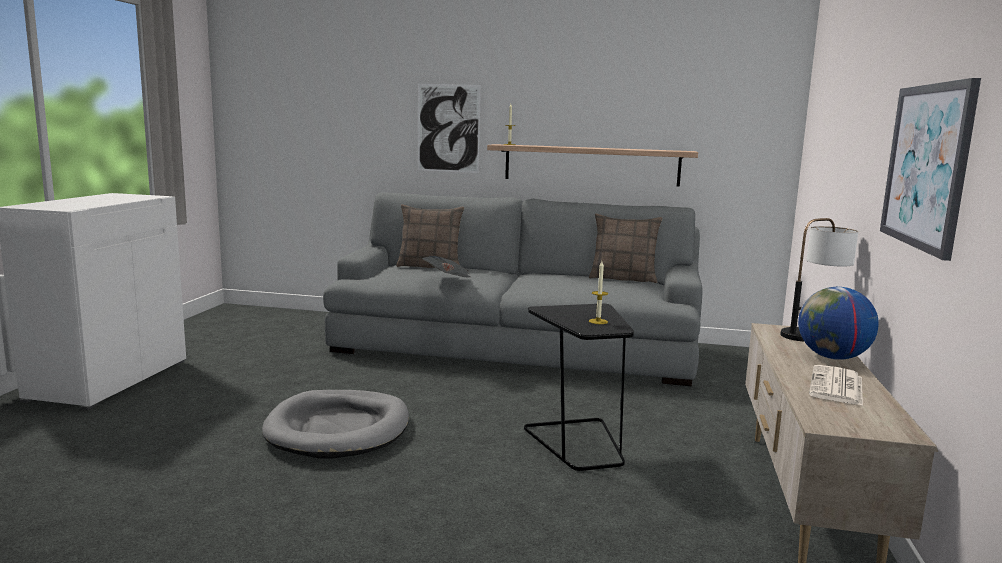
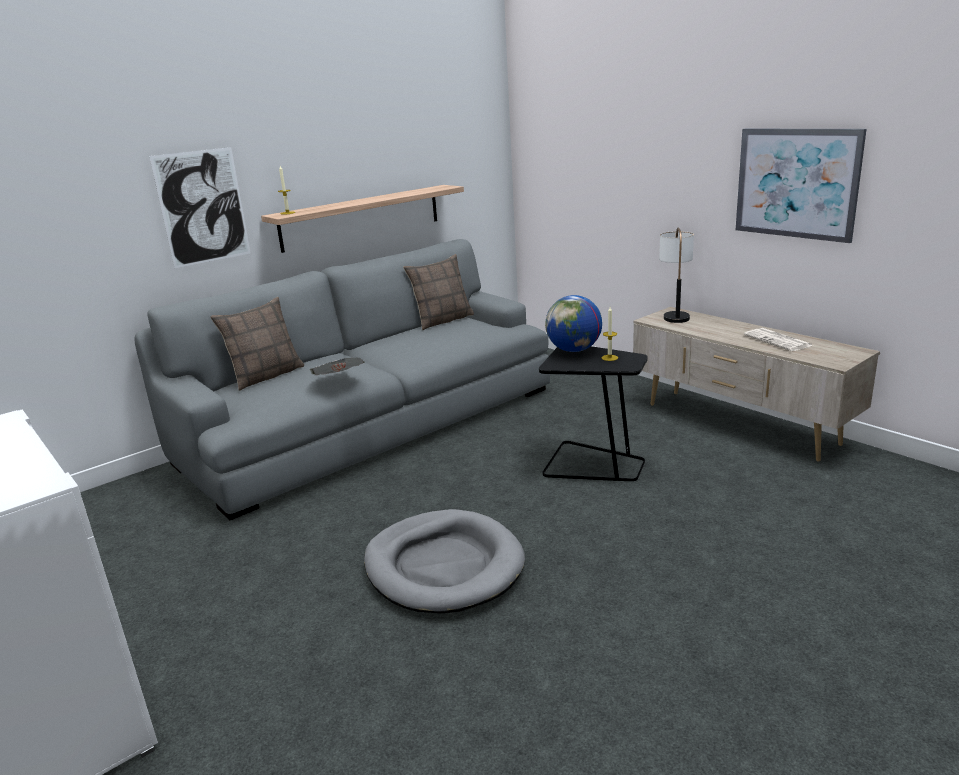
camera: 50 degrees left, 10 degrees up
(833, 357) = (726, 324): globe -> globe (574, 350)

